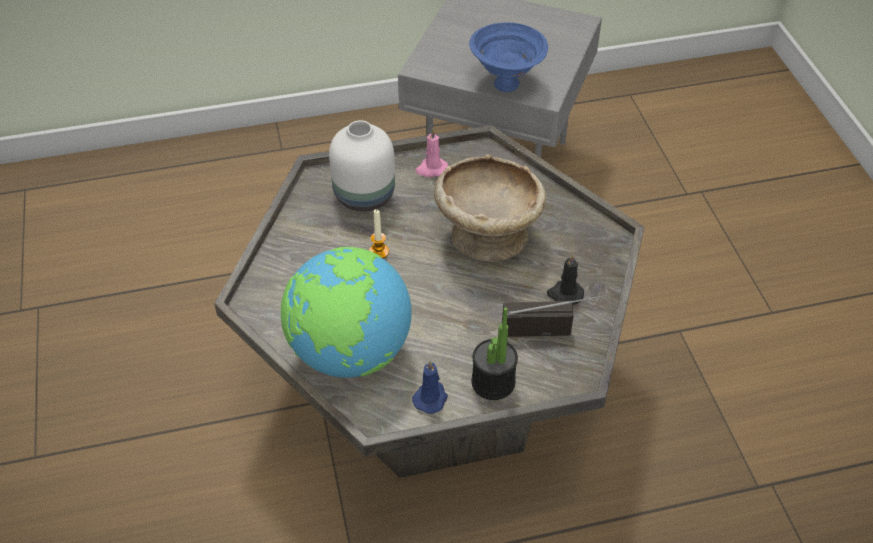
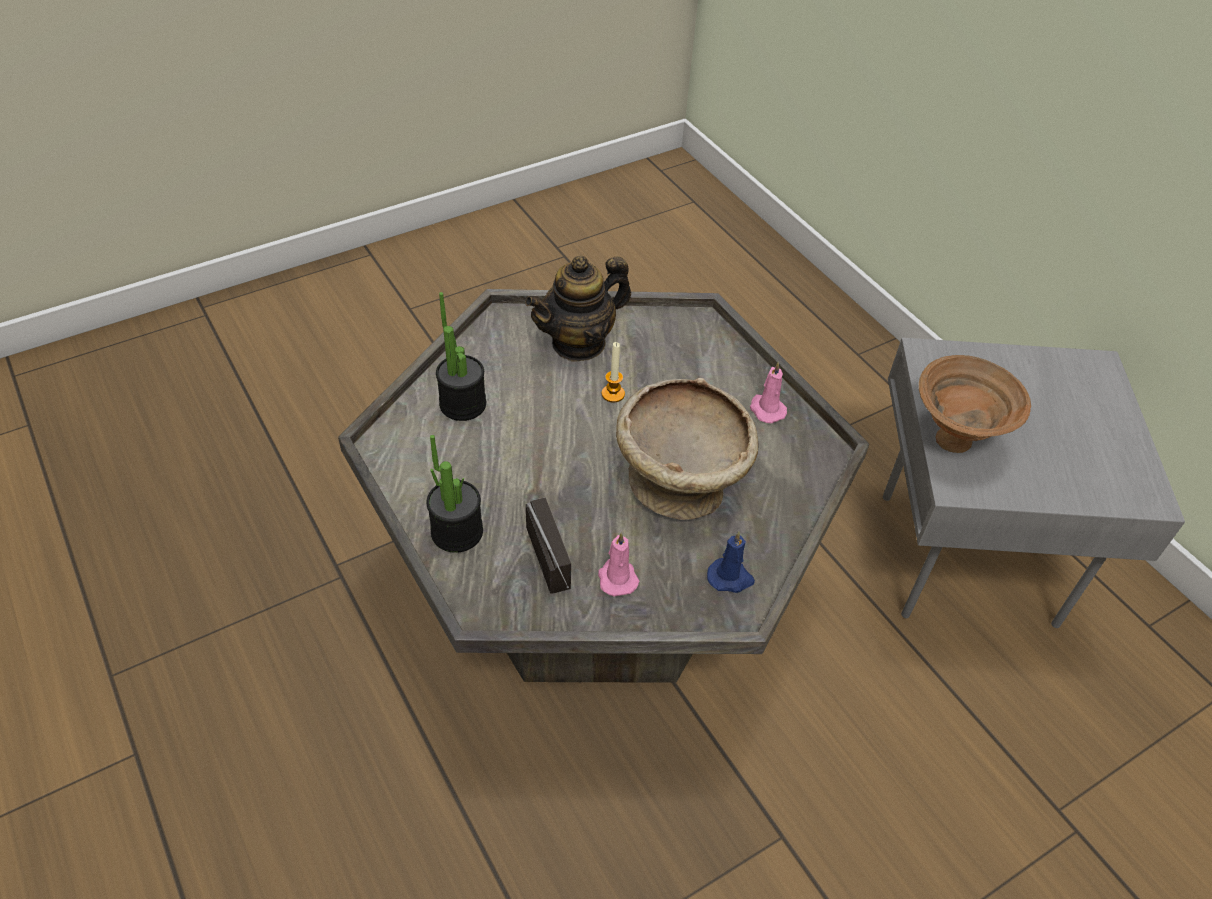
camera: 70 degrees right, 0 degrees up
(308, 259) = (579, 343): none -> teapot
(350, 353) = (463, 404): globe -> potted plant
(366, 196) = (693, 364): white vase -> none
(431, 398) = (421, 482): blue candle -> blue candle (730, 578)
(505, 83) = (954, 438): blue bowl -> brown bowl
(565, 294) = (617, 577): black candle -> pink candle

